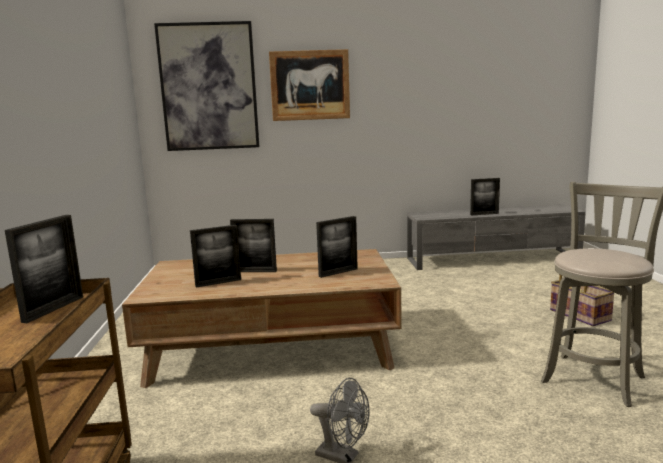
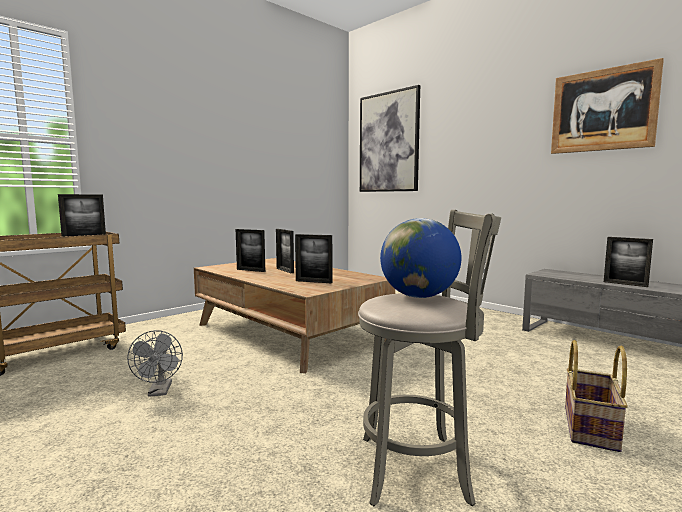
camera: 50 degrees right, 5 degrees down
(310, 85) = (460, 135): picture -> picture (602, 110)
(589, 252) = (419, 296): none -> globe

